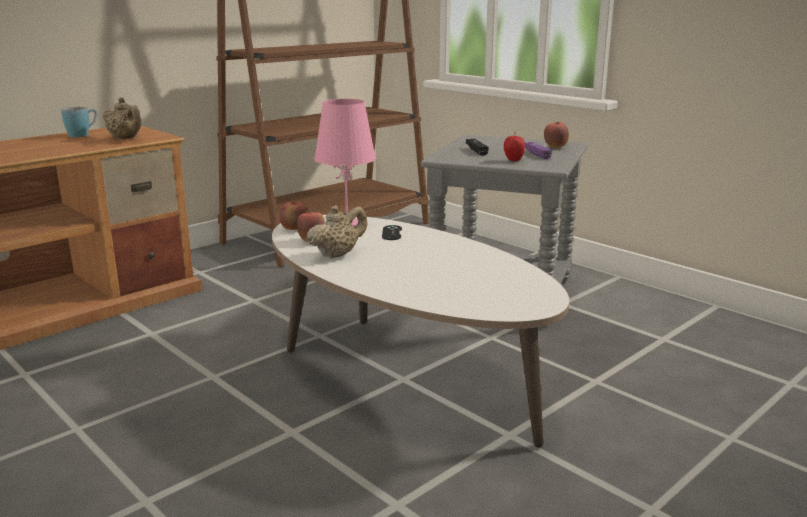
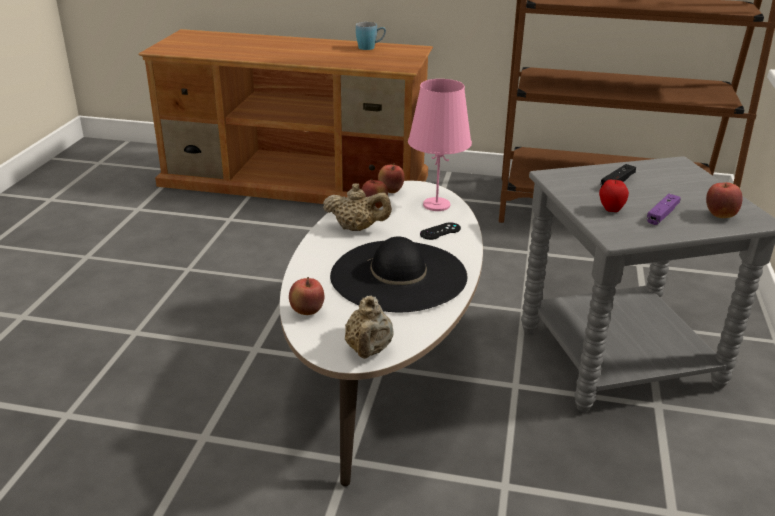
camera: 55 degrees right, 10 degrees up
(126, 139) = (380, 61): beige teapot -> beige teapot (368, 350)
(439, 261) = (399, 275): none -> black hat
(452, 303) = (307, 312): none -> apple

